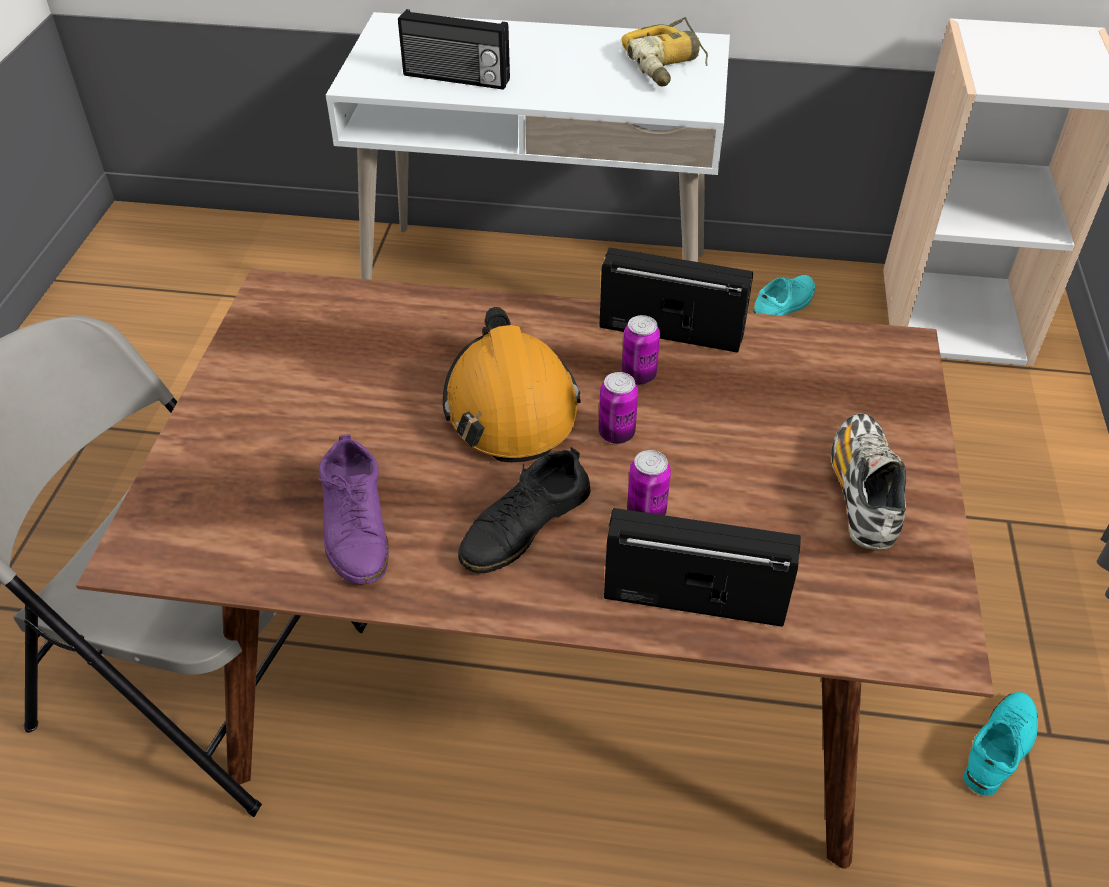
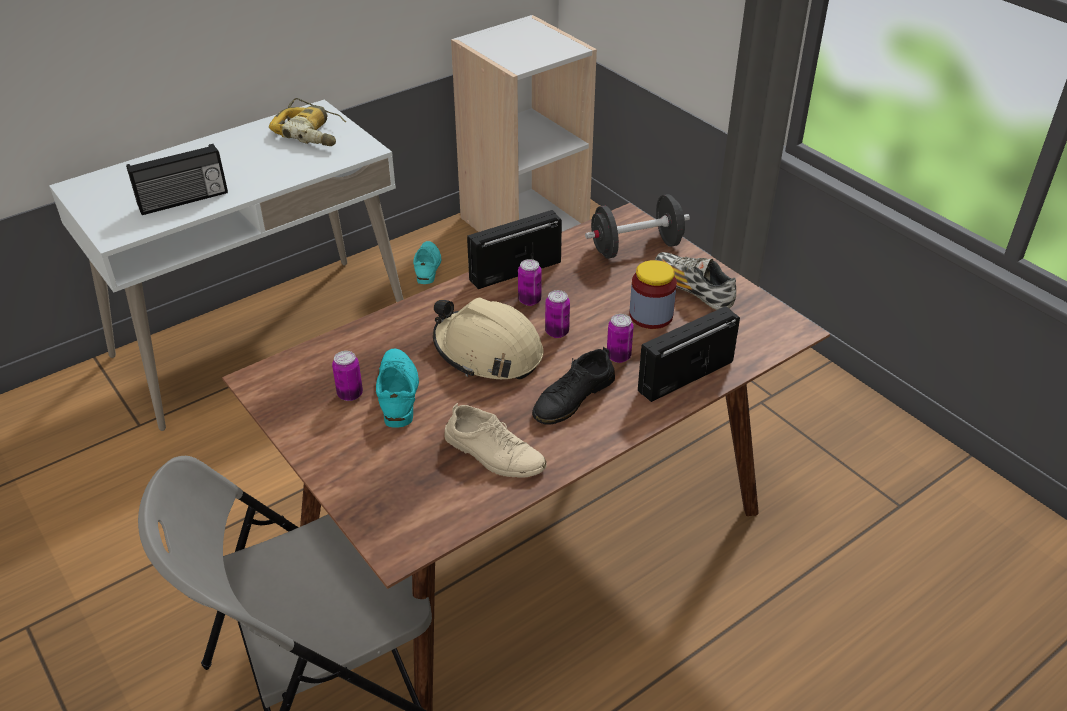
camera: 45 degrees left, 5 degrees down
(322, 360) = (350, 394): none -> can
(356, 525) = (494, 453): purple shoe -> beige shoe
(510, 406) = (488, 352): orange hard hat -> beige hard hat
(524, 524) = (573, 397): black shoe -> black shoe turned 45 degrees clockwise
(759, 490) = (651, 315): none -> jar
(862, 391) = (636, 247): none -> black dumbbell
(1000, 746) = (759, 415): turquoise shoe -> turquoise shoe (398, 392)

